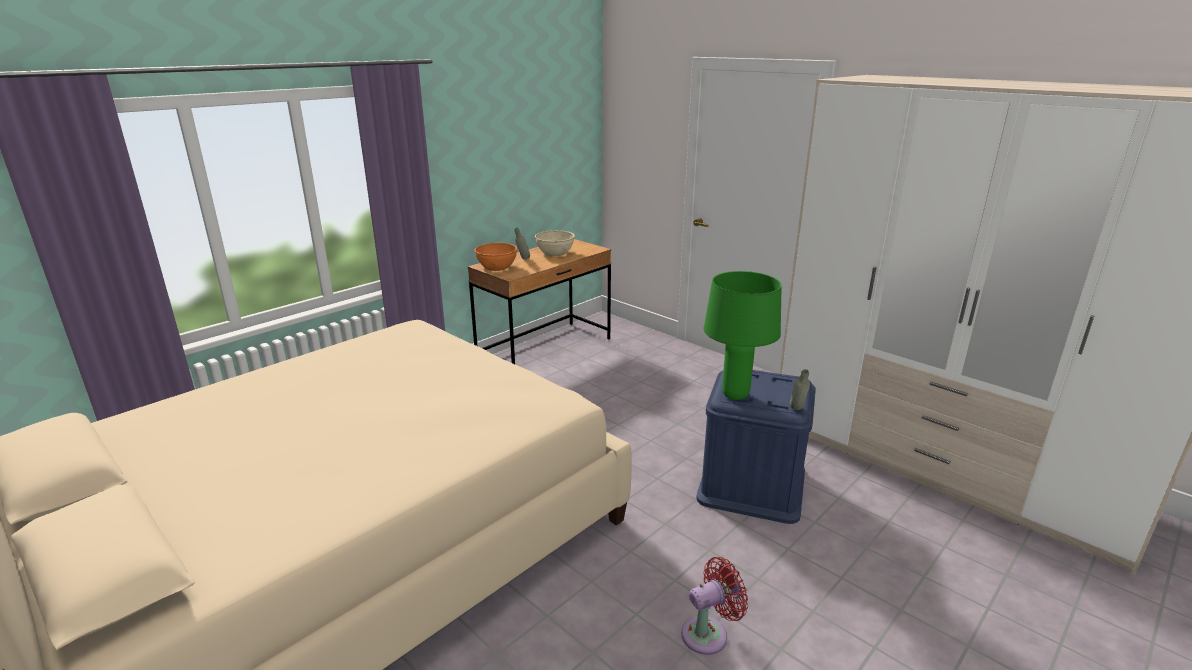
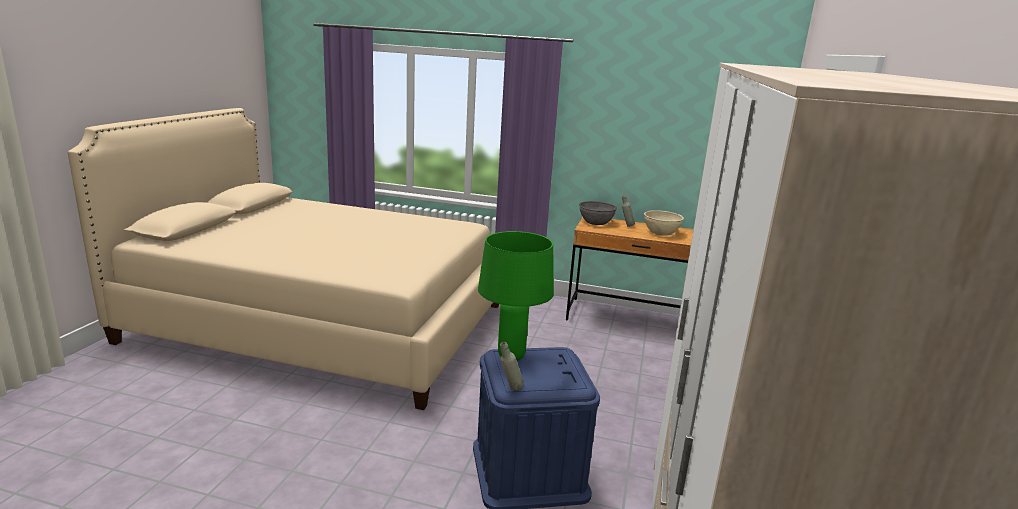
camera: 60 degrees right, 5 degrees down
(497, 267) = (596, 222): orange bowl -> grey bowl
(709, 633) = (313, 478): red fan -> none

